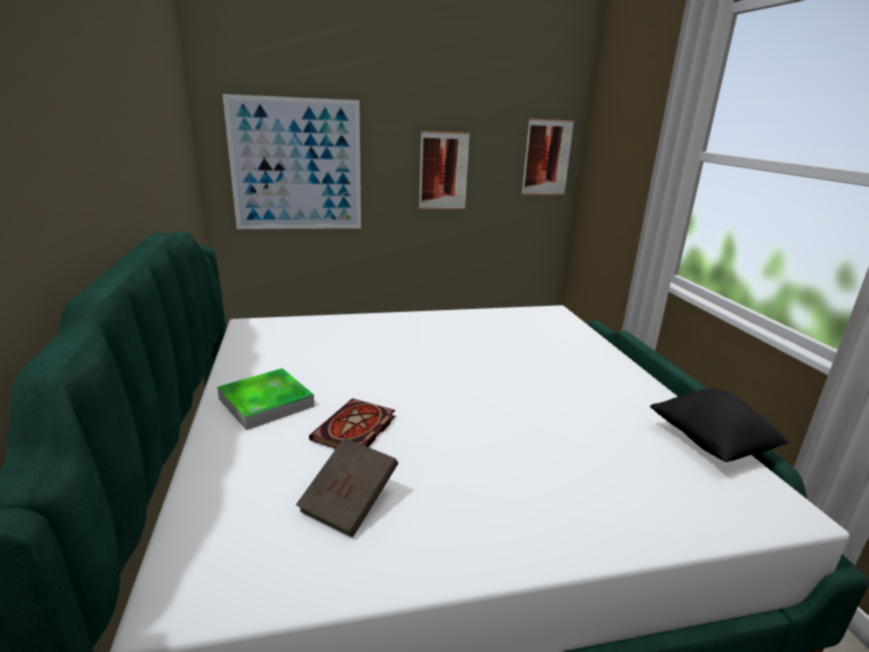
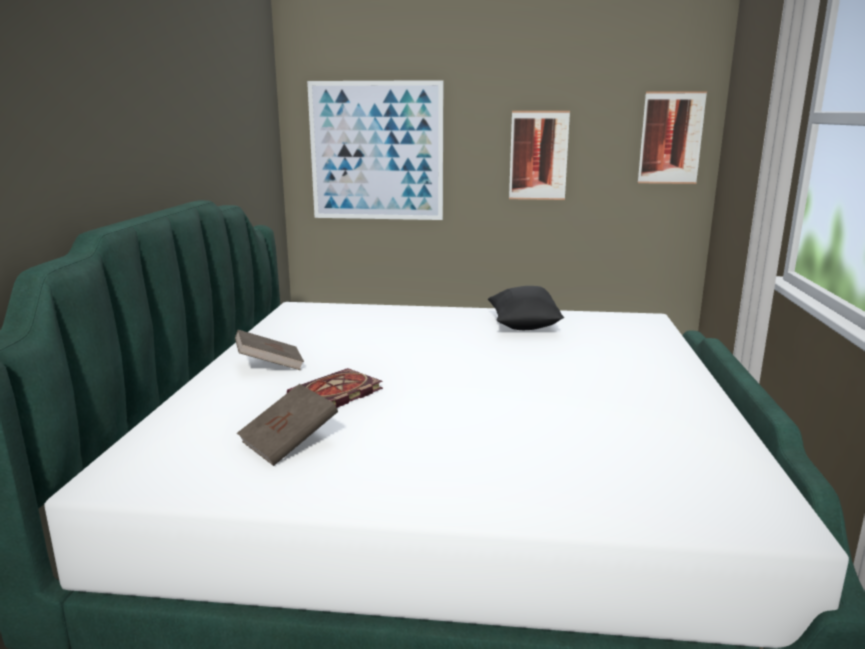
camera: 20 degrees right, 5 degrees down
(266, 402) = (270, 365): tray -> brown book
(710, 443) = (735, 453): black pillow -> black pillow (524, 326)

